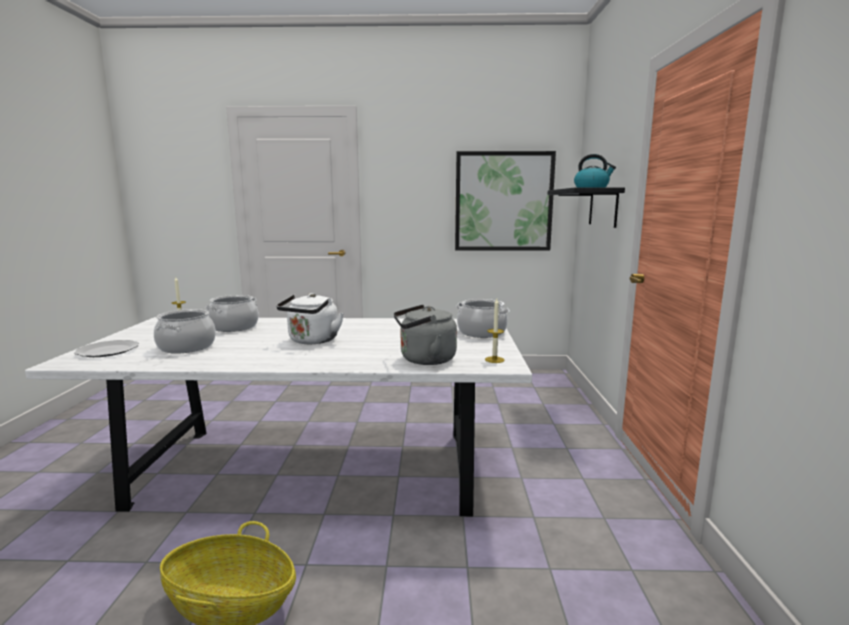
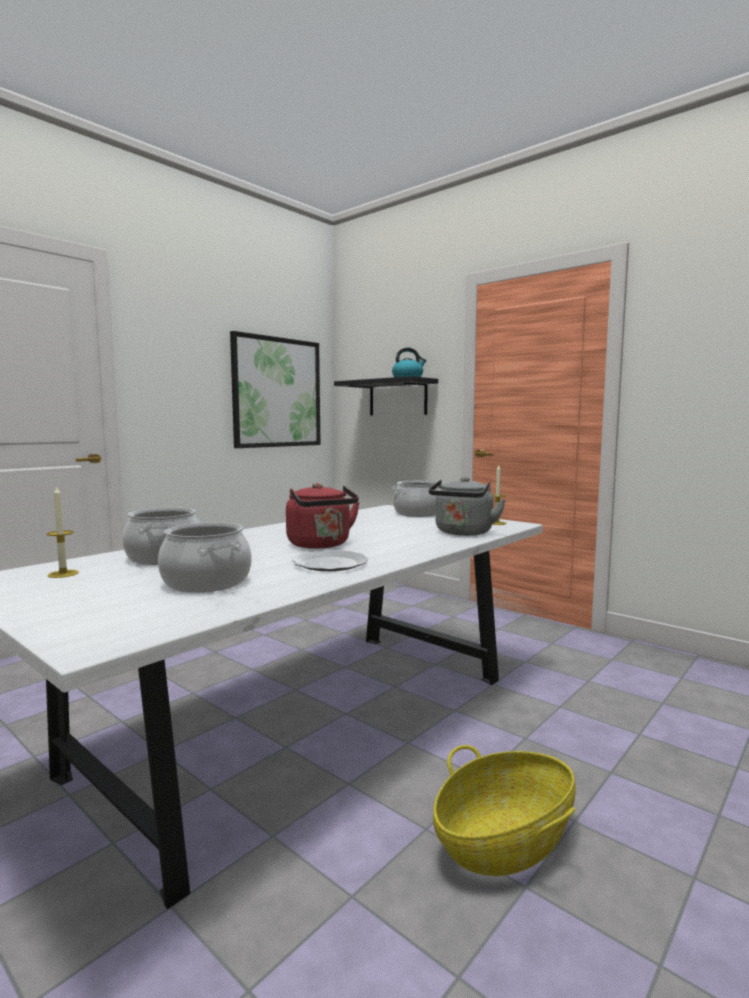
camera: 50 degrees left, 5 degrees down
(107, 351) = (102, 617): plate -> plate (331, 564)
(312, 341) = (321, 545): white kettle -> red kettle

